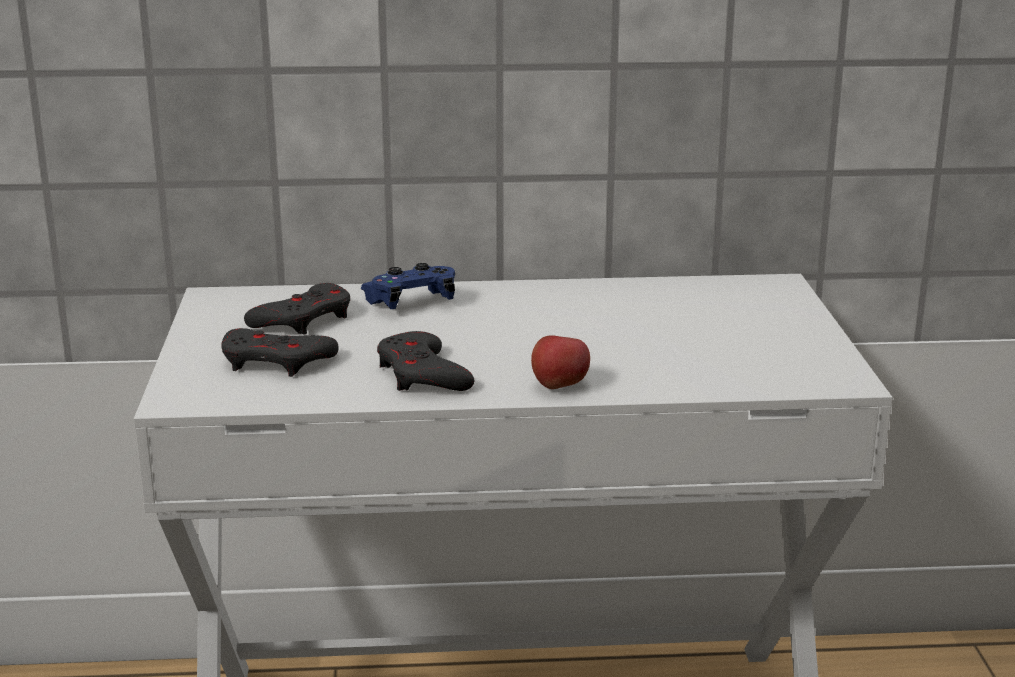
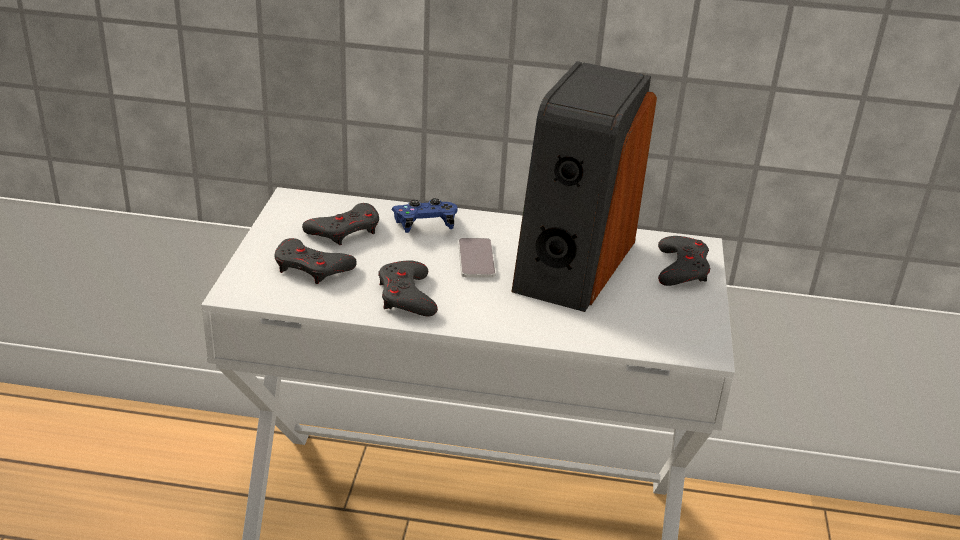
camera: 10 degrees right, 10 degrees up
(497, 327) = (476, 259): none -> phone
(559, 386) = (497, 322): apple -> none
(627, 318) = (572, 264): none -> speaker
(768, 306) = (682, 268): none -> grey game controller

